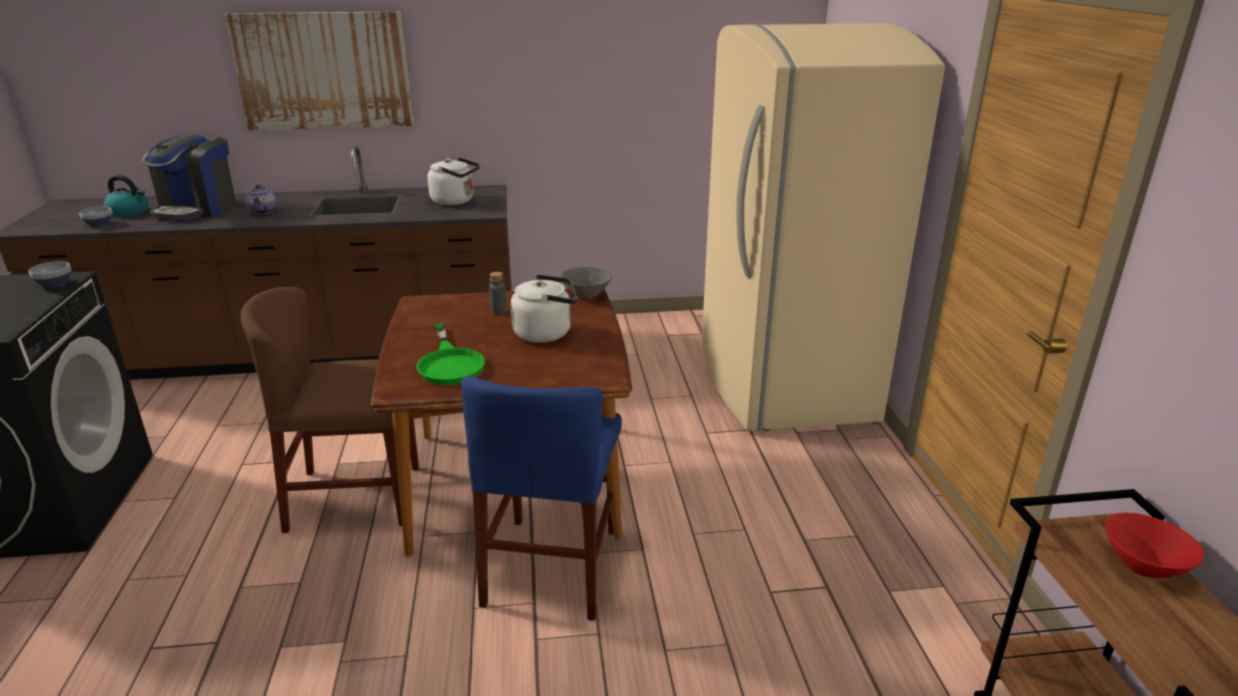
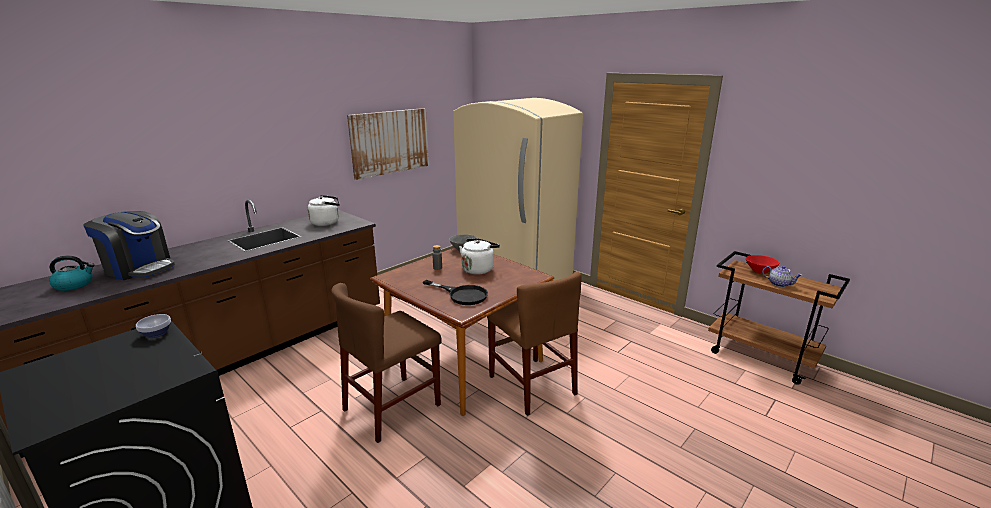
camera: 40 degrees left, 5 degrees down
(98, 224) = (66, 299): bowl -> none
(197, 209) = (139, 268): coffee machine -> coffee machine turned 45 degrees counterclockwise
(263, 211) = (202, 257): teapot -> teapot (779, 284)
(324, 71) = (212, 152): picture -> picture (390, 142)
(450, 363) = (462, 295): green frying pan -> black frying pan
(552, 566) = (531, 385): blue chair -> brown chair

